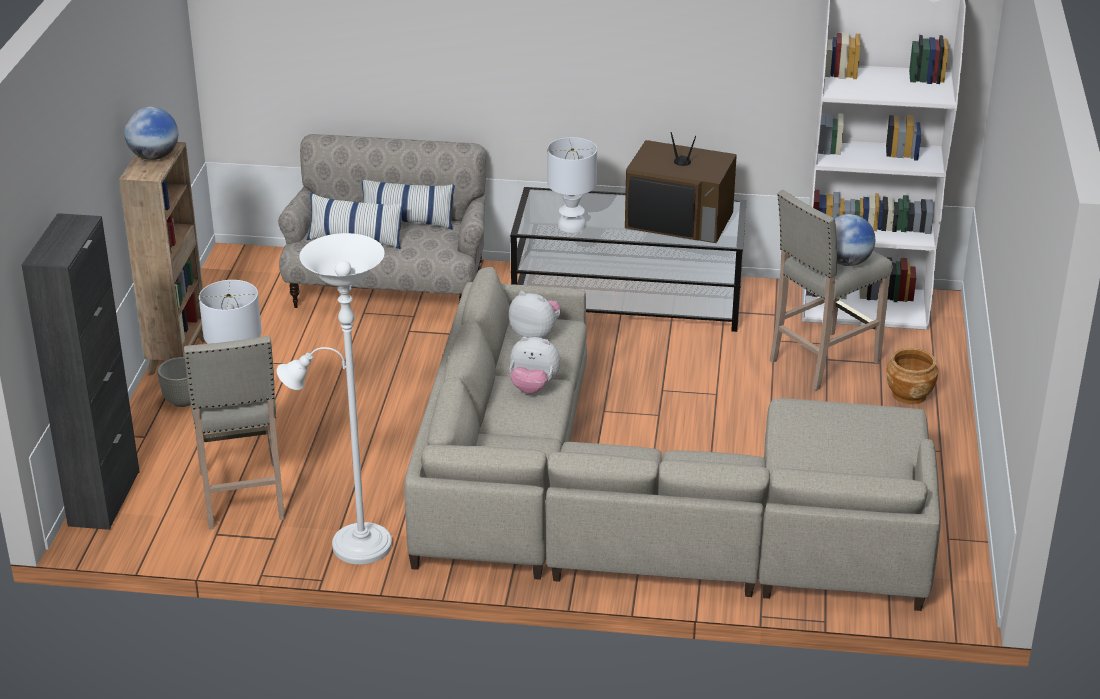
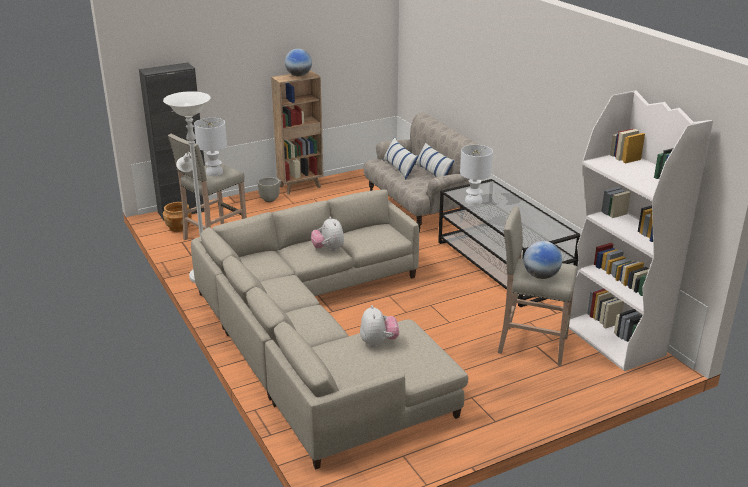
camera: 55 degrees right, 5 degrees down
(535, 335) = (376, 233): plush toy -> plush toy (378, 342)
(679, 221) = (525, 224): television -> none
(909, 395) = (540, 388): brown planter -> brown planter (179, 227)

